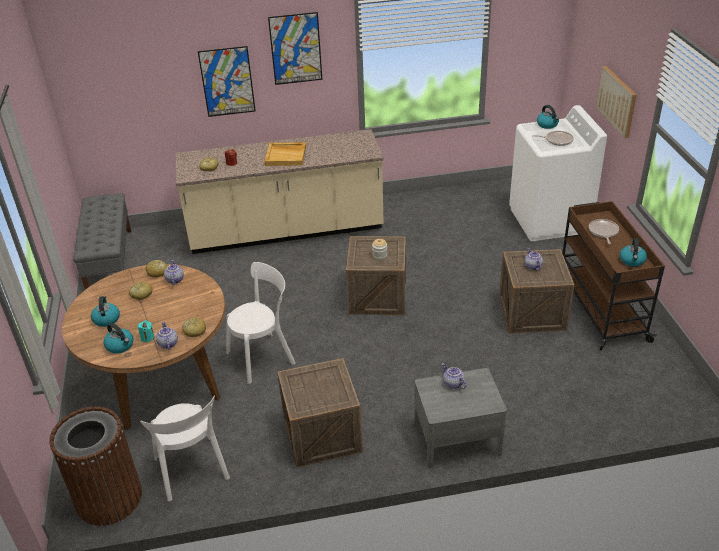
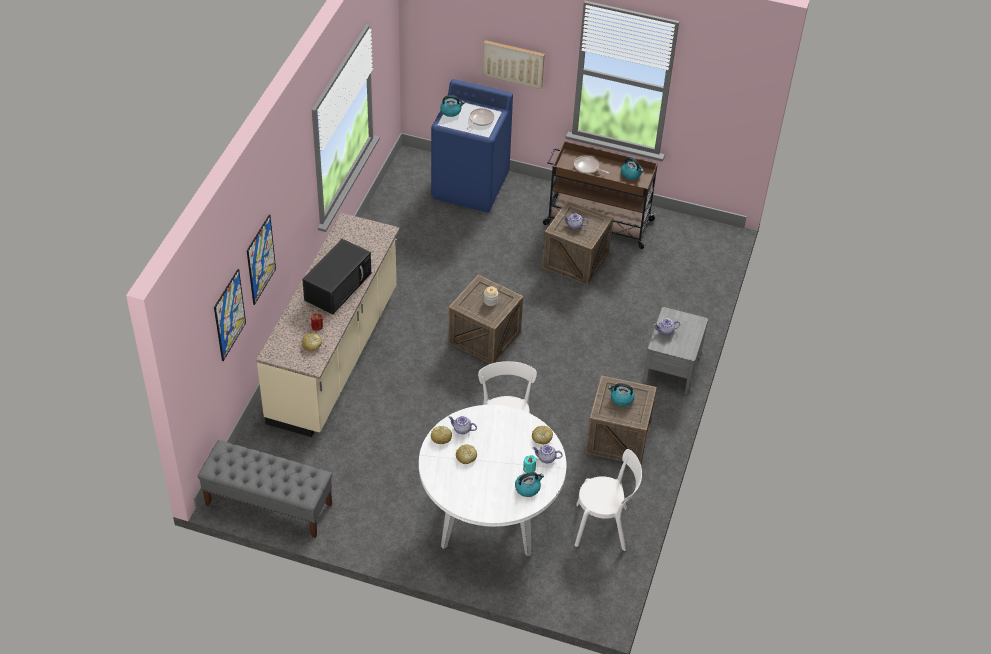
camera: 65 degrees left, 10 degrees up
(106, 319) = (484, 488): kettle -> kettle (621, 399)
(109, 498) = (599, 586): brown trash can -> none
(162, 383) = (489, 516): brown dining table -> white dining table
(286, 156) = (338, 286): beige tray -> black microwave
(295, 49) = (290, 187): picture -> picture (229, 315)
(549, 220) = (470, 186): white washing machine -> blue washing machine

